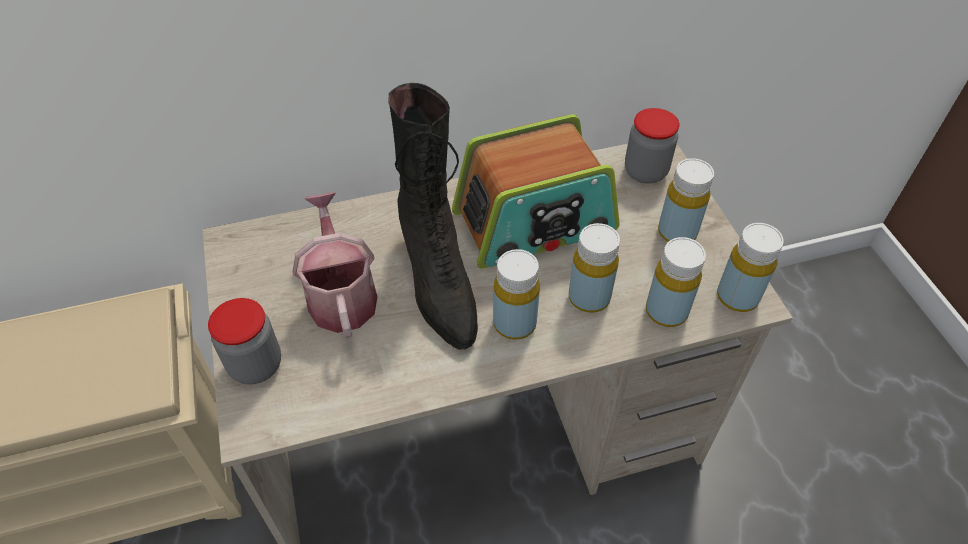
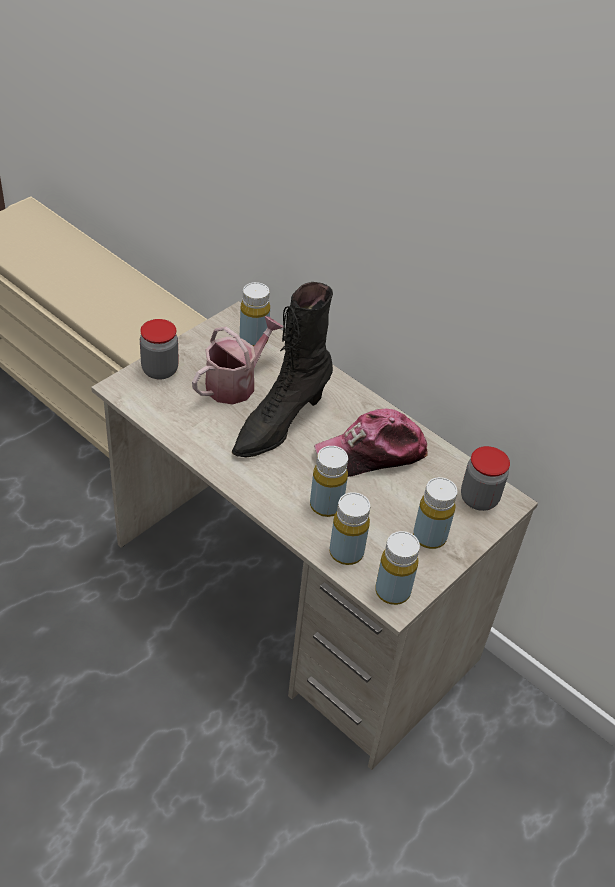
camera: 55 degrees right, 5 degrees down
(514, 323) = (274, 474): yellow bottle -> yellow bottle (253, 339)
(535, 223) = (372, 453): radio -> cap

